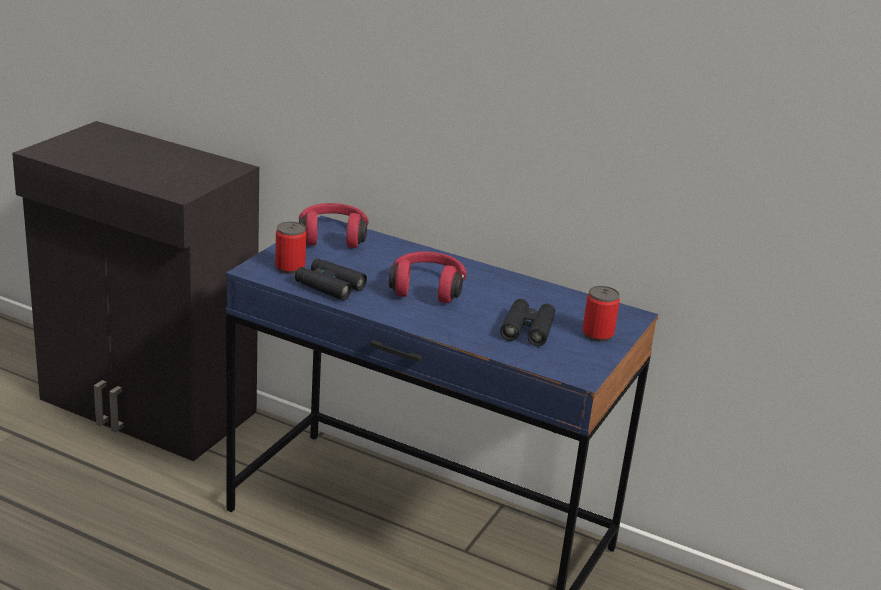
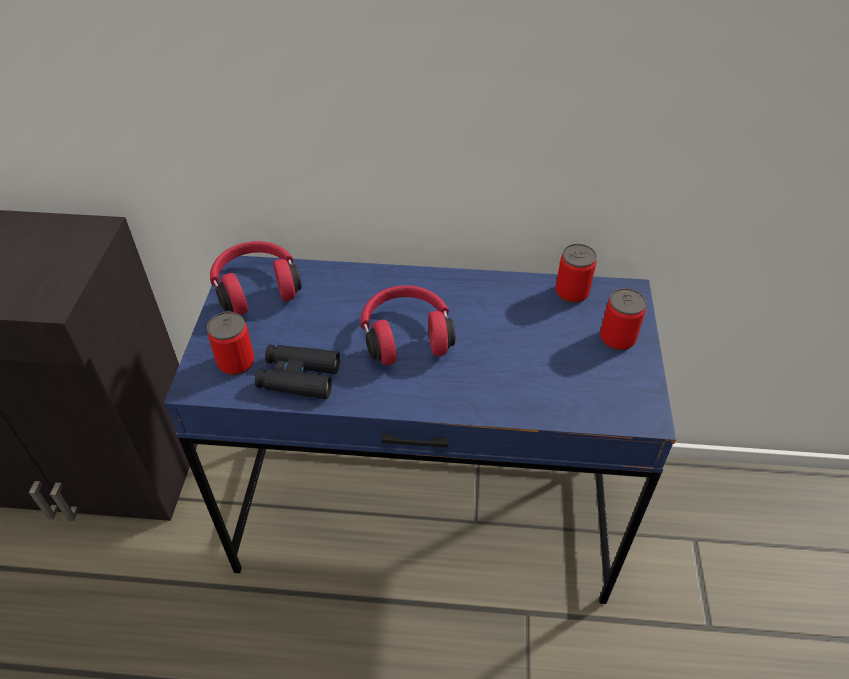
camera: 20 degrees left, 20 degrees up
(527, 329) = (547, 361): black binoculars -> none
(583, 303) = (571, 293): none -> can

